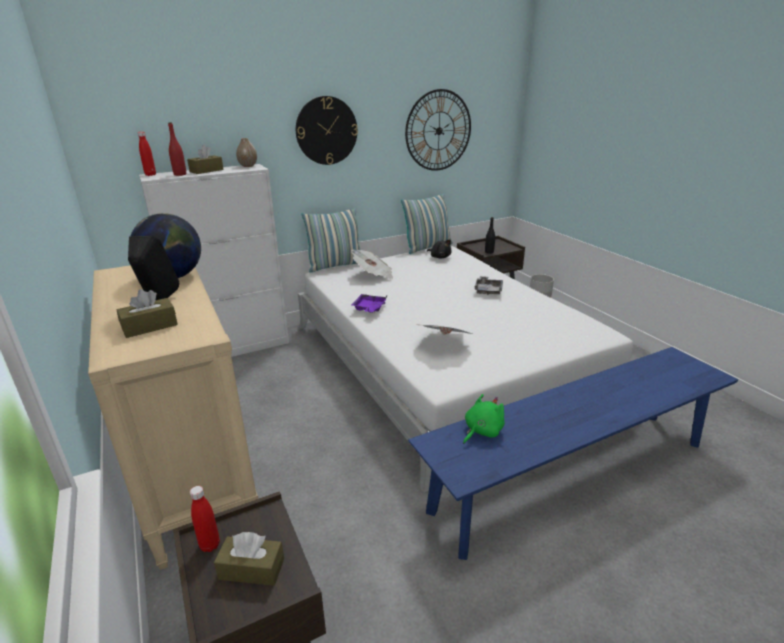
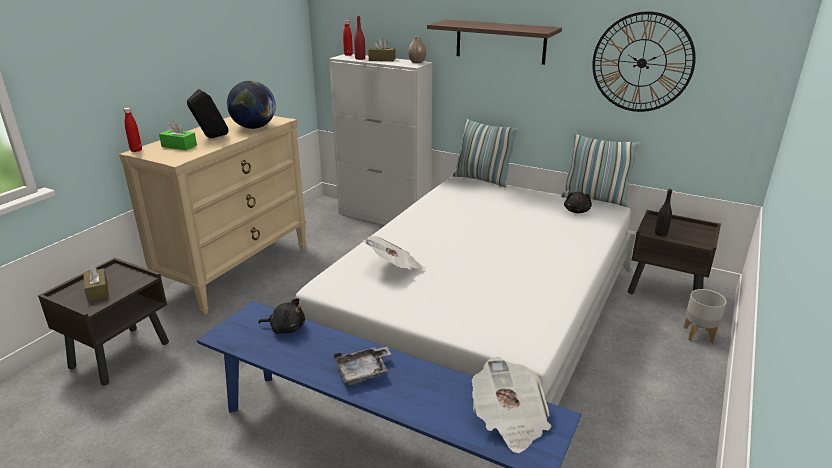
camera: 55 degrees right, 0 degrees up
(149, 326) = (179, 146): brown tissue box -> green tissue box
(210, 545) = (110, 273): red bottle -> red bottle (136, 150)
(326, 131) = (500, 41): wall clock -> shelf
(369, 308) = (416, 219): purple tray -> none
(373, 275) = (486, 199): newspaper -> newspaper (509, 420)
(482, 431) = (286, 328): green plush toy -> black plush toy
(488, 290) = (538, 257): grey tray -> grey tray (363, 371)

